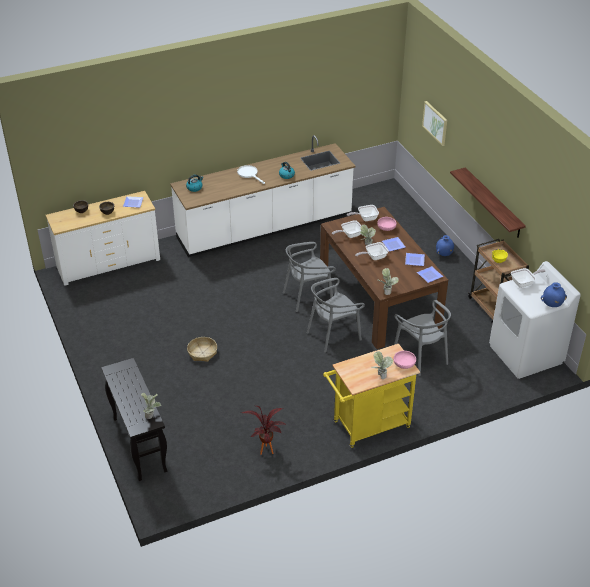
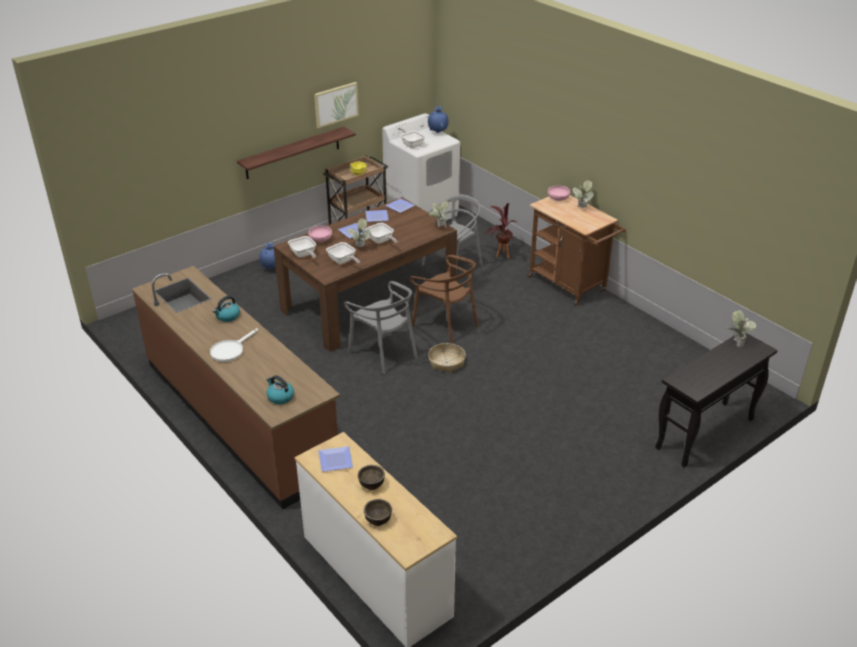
camera: 105 degrees left, 5 degrees down
(202, 353) = (528, 419): basket -> basket (446, 362)
(265, 228) = (240, 417): white counter -> brown counter
(265, 448) = (642, 342): potted plant -> potted plant (499, 256)
(333, 334) = (445, 324): grey chair -> brown chair
(367, 426) = (570, 286): yellow cart -> brown cart
(435, 123) = (162, 164): picture -> picture (336, 104)

